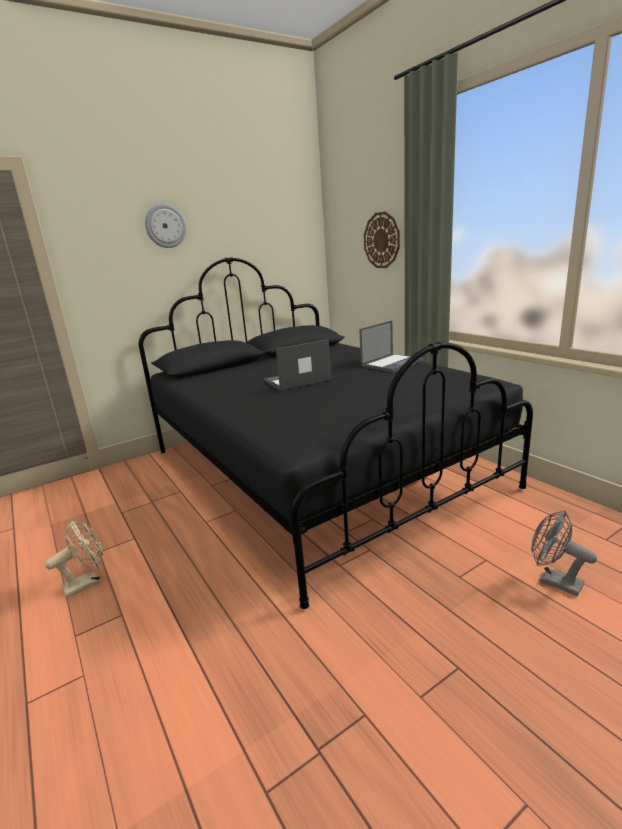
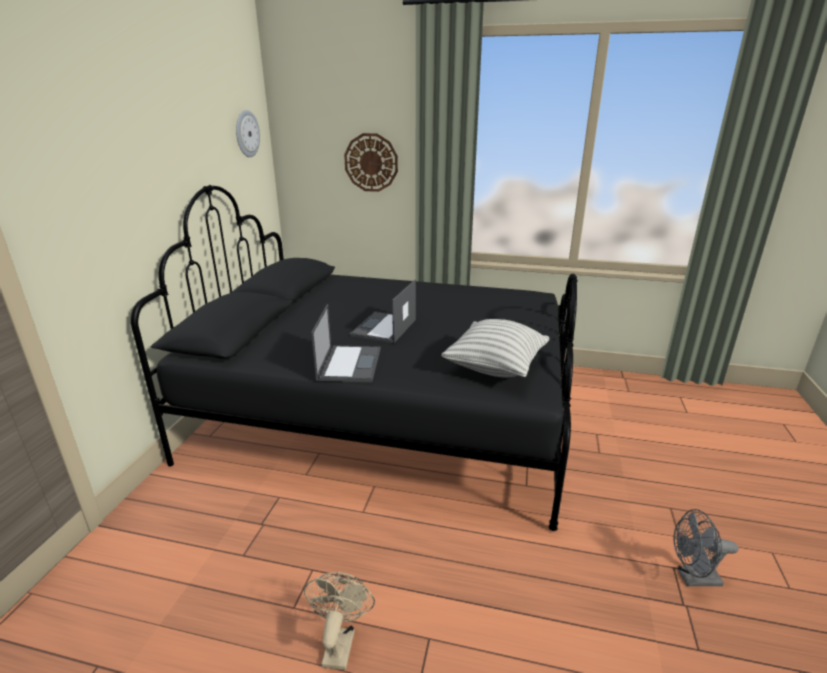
camera: 45 degrees left, 5 degrees up
(165, 226) = (137, 147): wall clock -> wall clock (246, 134)
(312, 423) = (495, 368): none -> pillow
(392, 363) = (431, 290): laptop -> laptop (349, 363)
(554, 581) = (640, 429): grey fan -> grey fan (693, 578)

